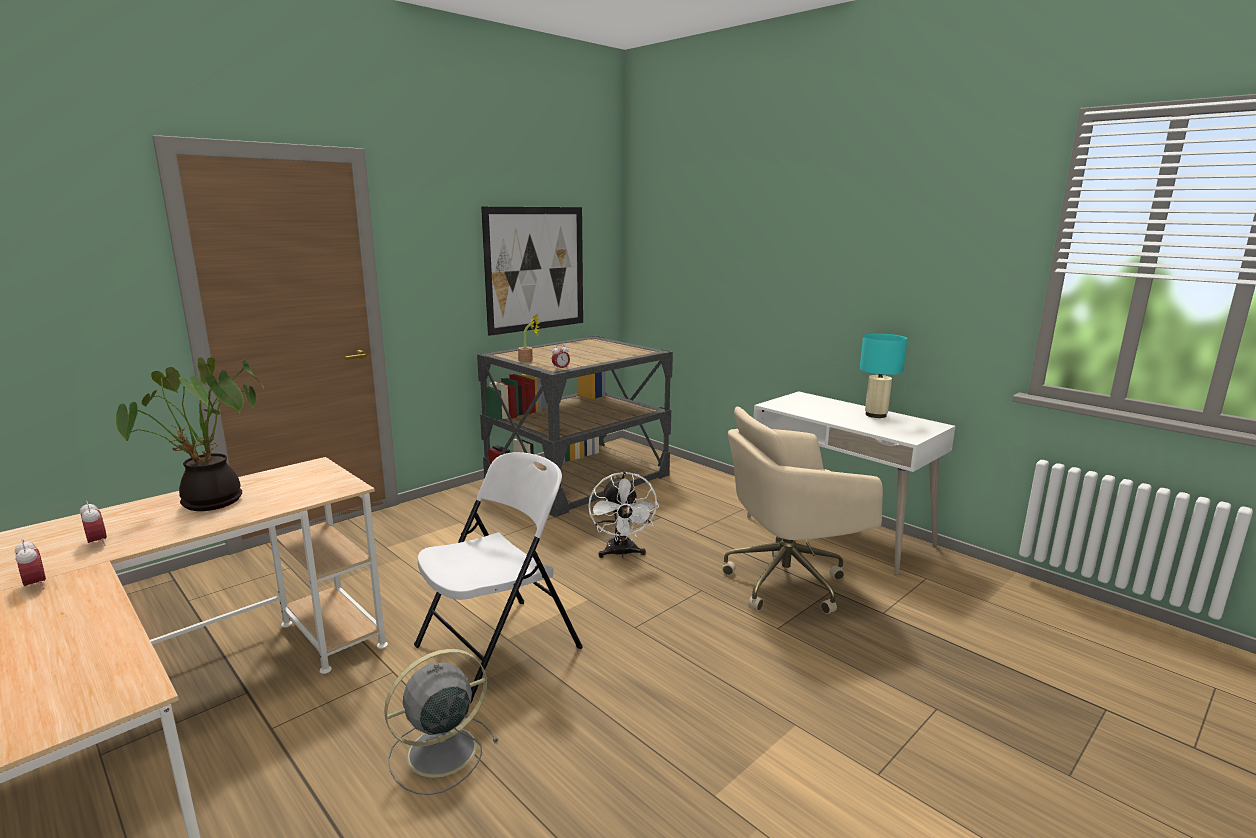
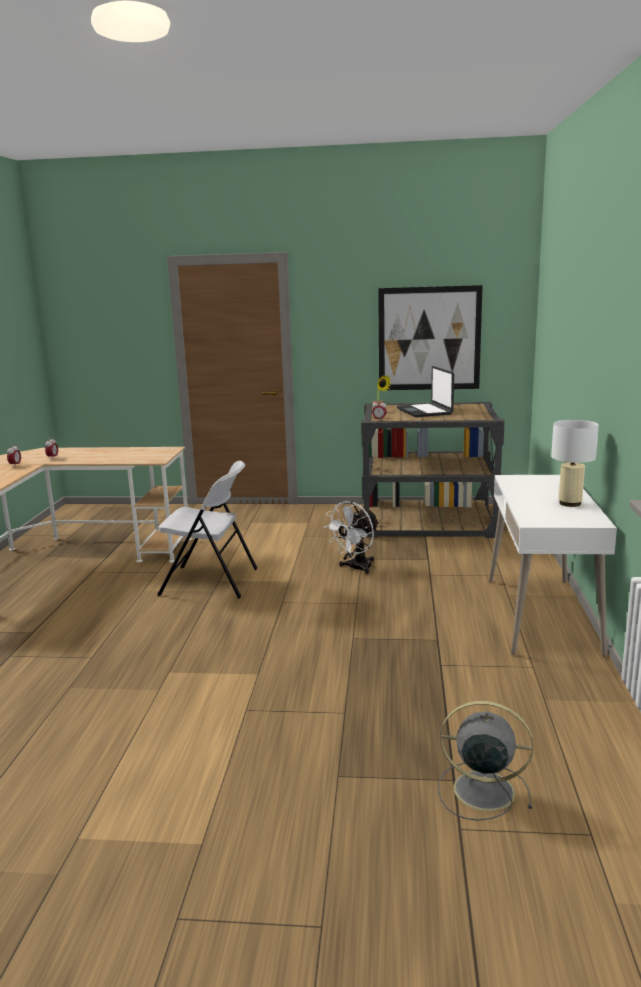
camera: 50 degrees right, 0 degrees up
(209, 504) = (106, 454): potted plant -> none
(439, 753) = (118, 605): grey fan -> grey fan (480, 790)
(570, 353) = (425, 411): none -> laptop
(790, 583) = (419, 624): beige office chair -> none
(875, 415) = (569, 503): turquoise table lamp -> white table lamp

